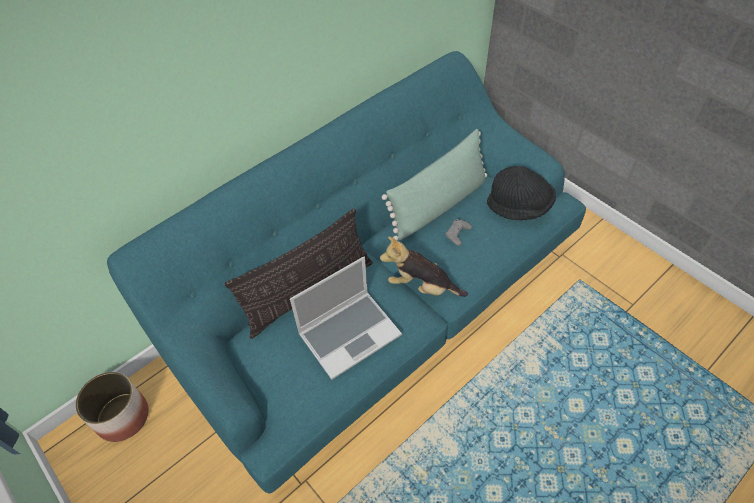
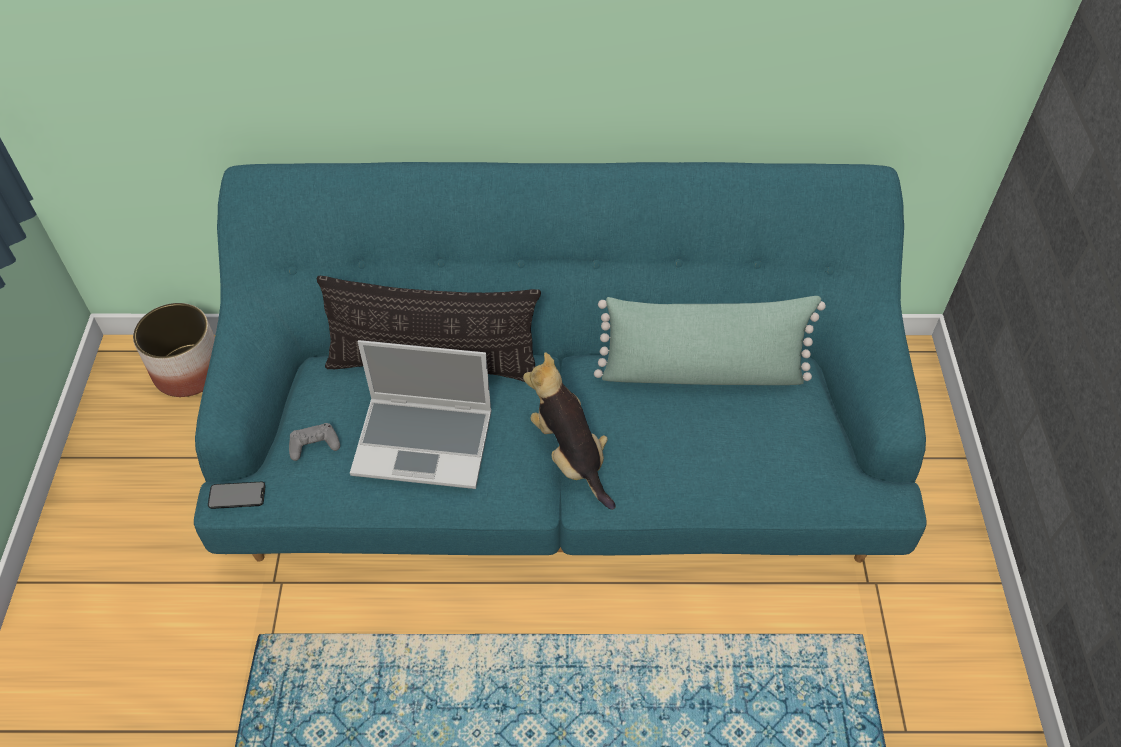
camera: 40 degrees right, 0 degrees up
(275, 443) = (237, 495): none -> phone
(457, 234) = (681, 425): grey game controller -> grey game controller (314, 445)
(519, 207) = (807, 451): black hat -> none

